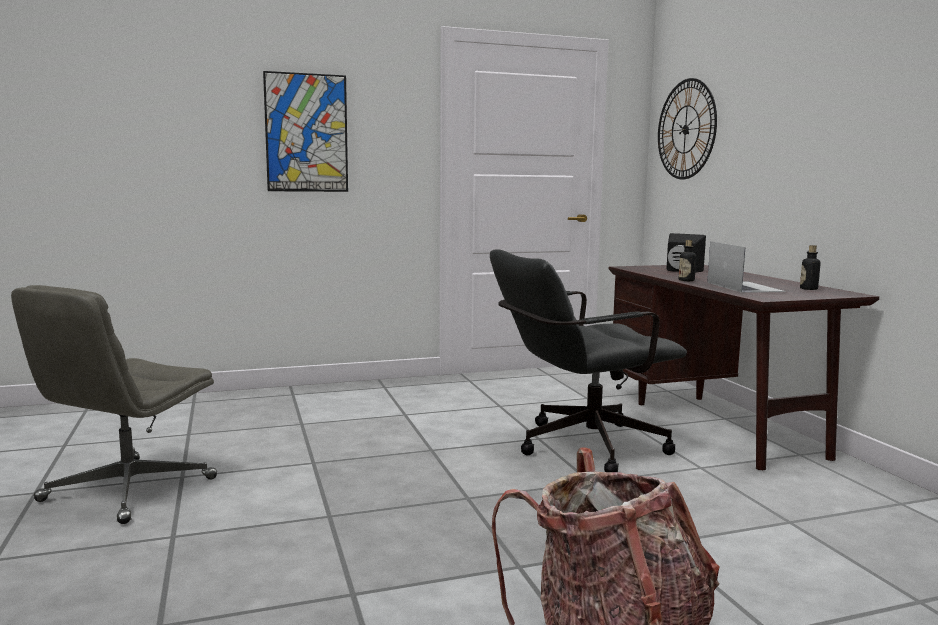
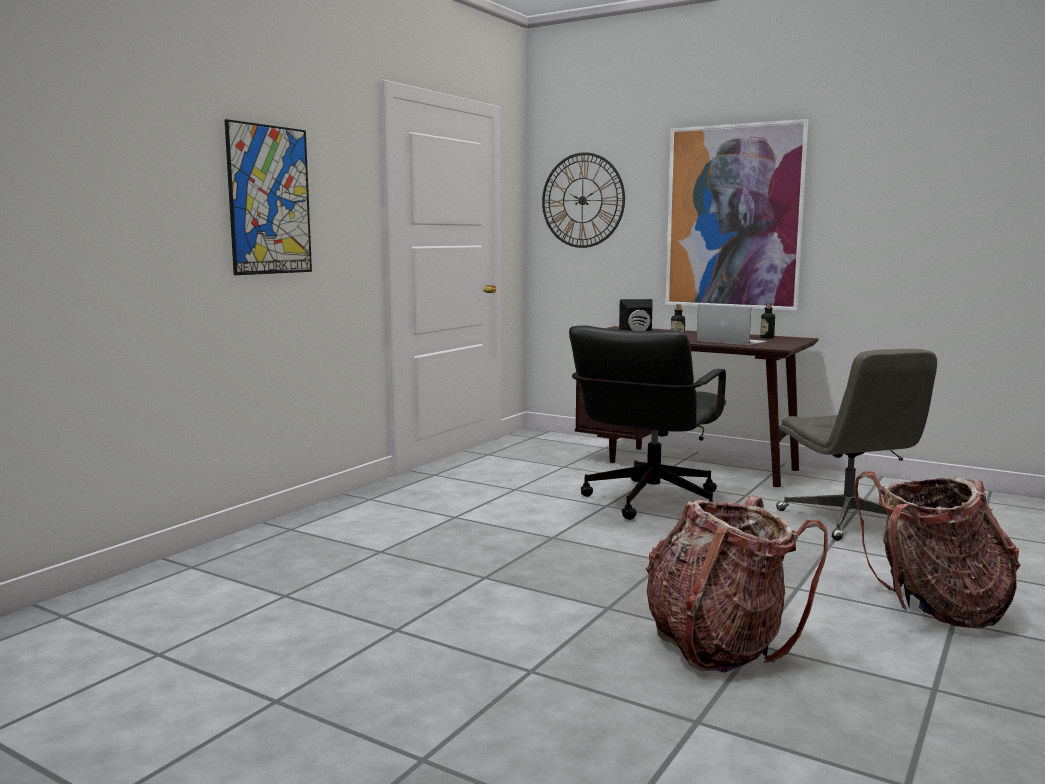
camera: 40 degrees left, 0 degrees up
(128, 490) = (377, 659): grey office chair -> grey office chair (848, 521)
(326, 580) = (719, 645): none -> backpack
(806, 141) = (733, 217): none -> picture

